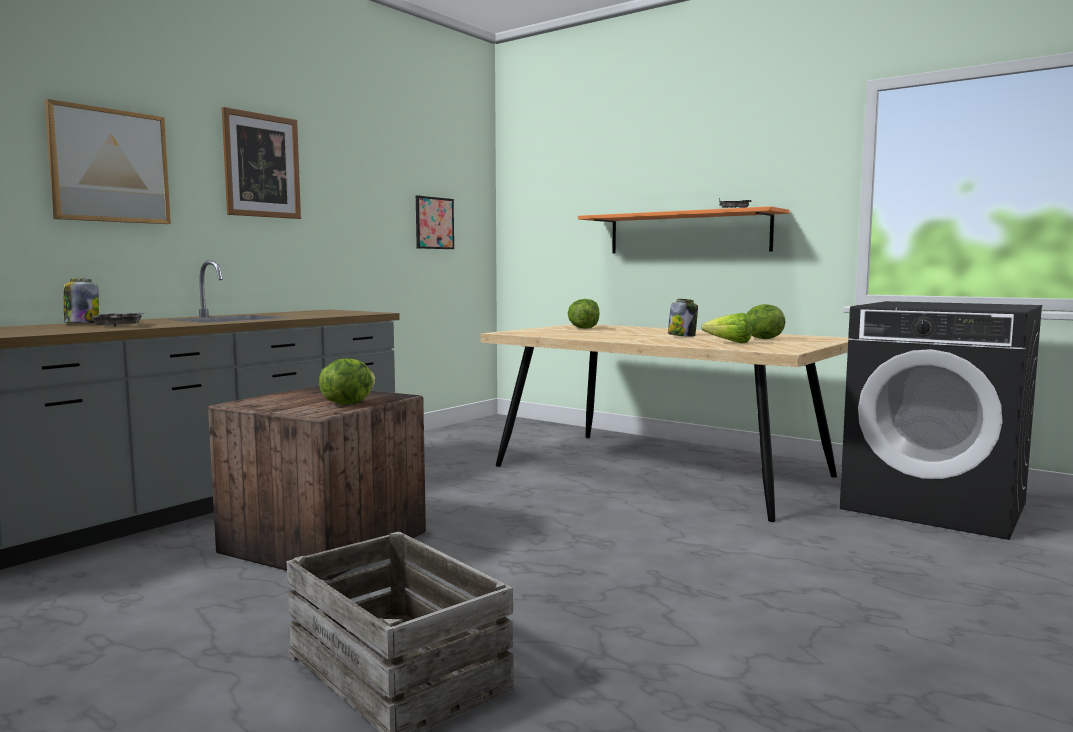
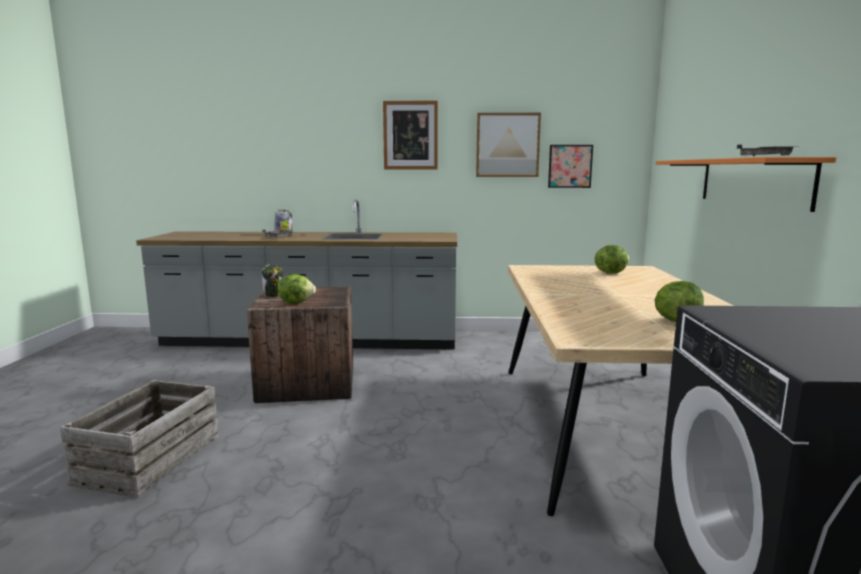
camera: 55 degrees right, 5 degrees up
(109, 166) = (314, 146): picture -> picture (507, 145)
(682, 335) = (630, 298): jar -> jar (274, 294)
(730, 342) = (606, 317): lettuce -> none

